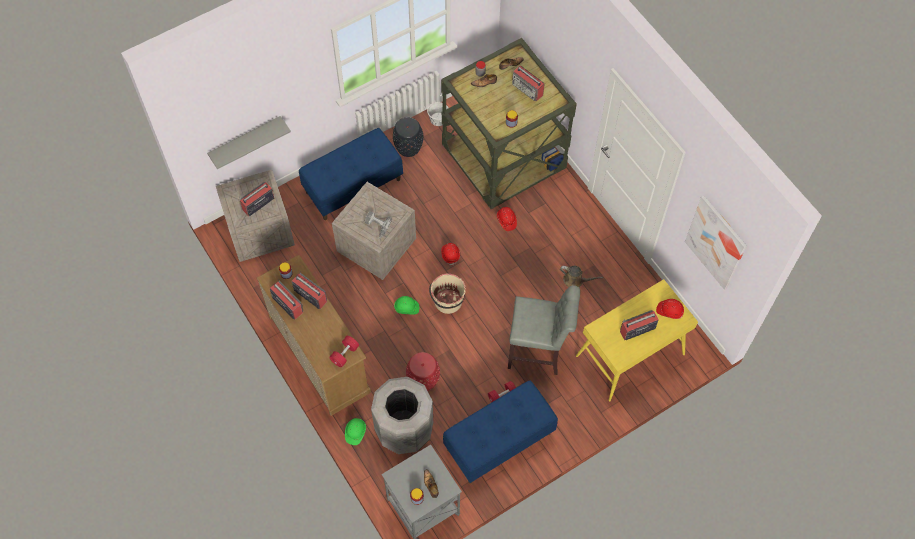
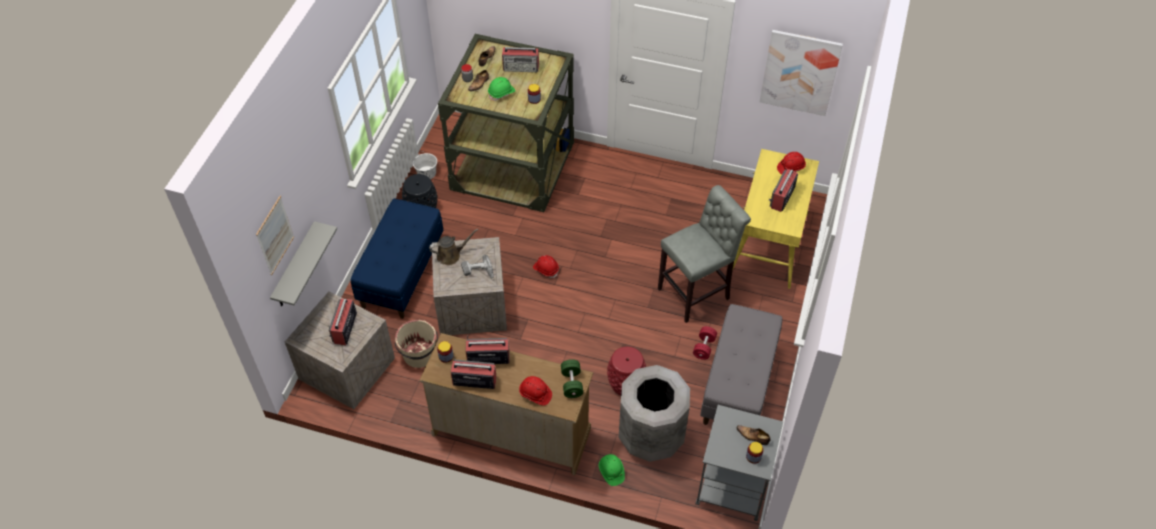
camera: 40 degrees left, 10 degrees down
(227, 114) = (275, 235): none -> picture
(345, 354) = (571, 383): red dumbbell -> green dumbbell
(406, 308) = (551, 337): green hard hat -> green hard hat (501, 93)
(448, 302) = (582, 307): beige bucket -> beige bucket (419, 355)
(499, 442) = (738, 384): blue bench -> grey bench
(506, 221) = (566, 212): red hard hat -> red hard hat (535, 394)
(575, 280) = (669, 219): brown watering can -> brown watering can (451, 255)

